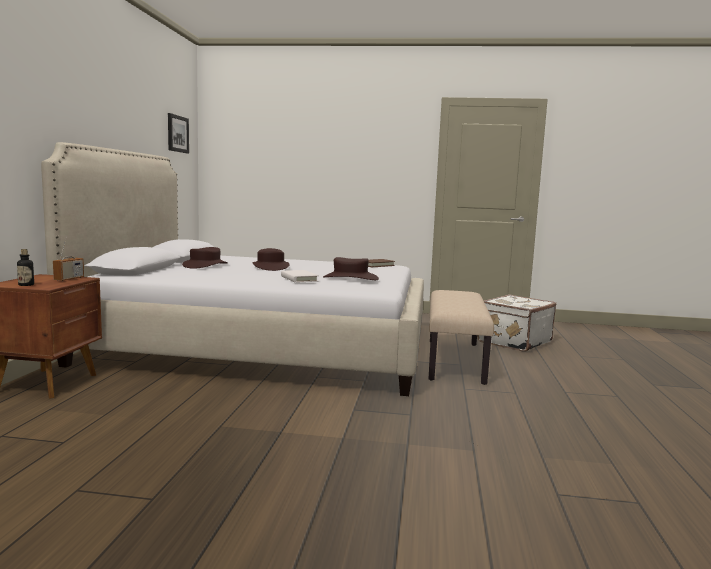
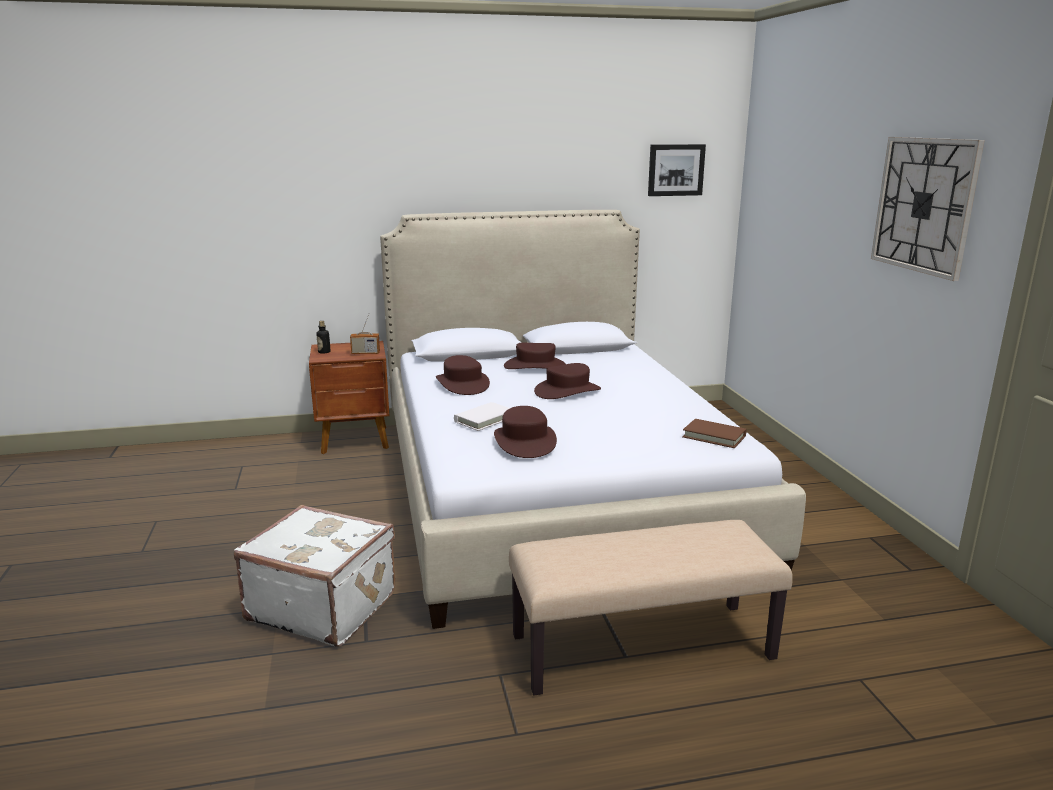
camera: 70 degrees right, 10 degrees up
(212, 276) = (462, 384): none -> brown hat
(376, 149) = (924, 205): none -> wall clock
(513, 341) = (870, 710): white suitcase -> white suitcase (323, 605)

